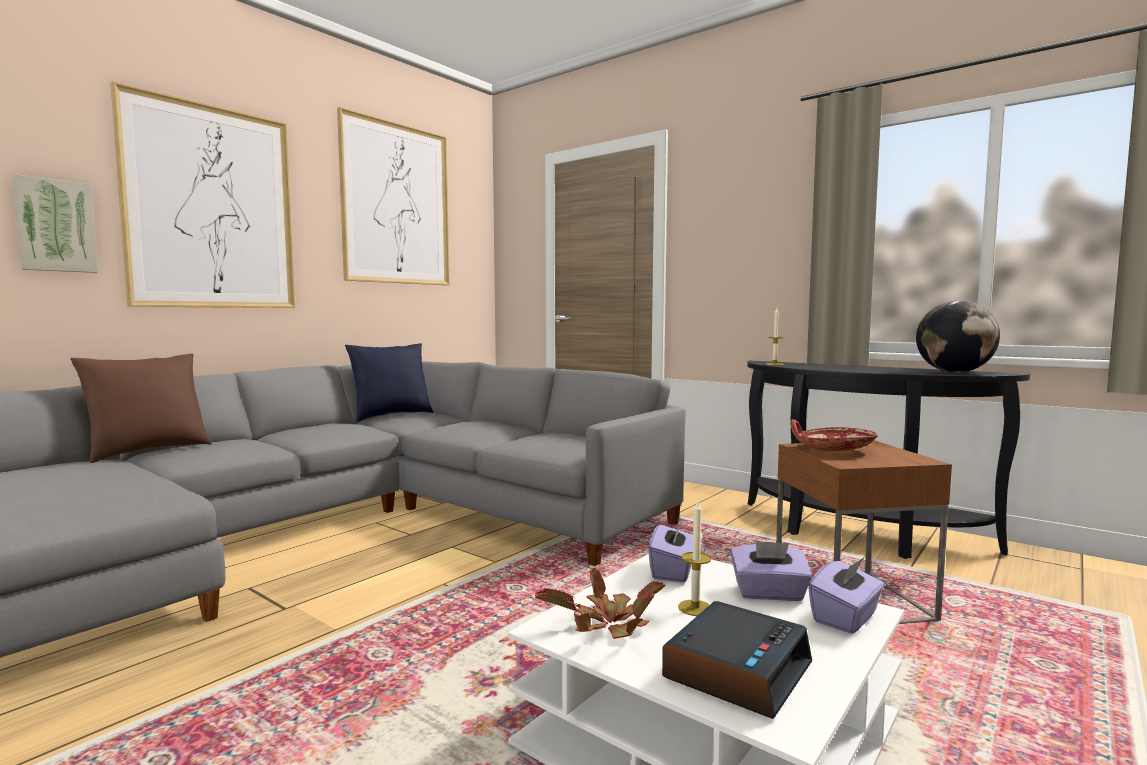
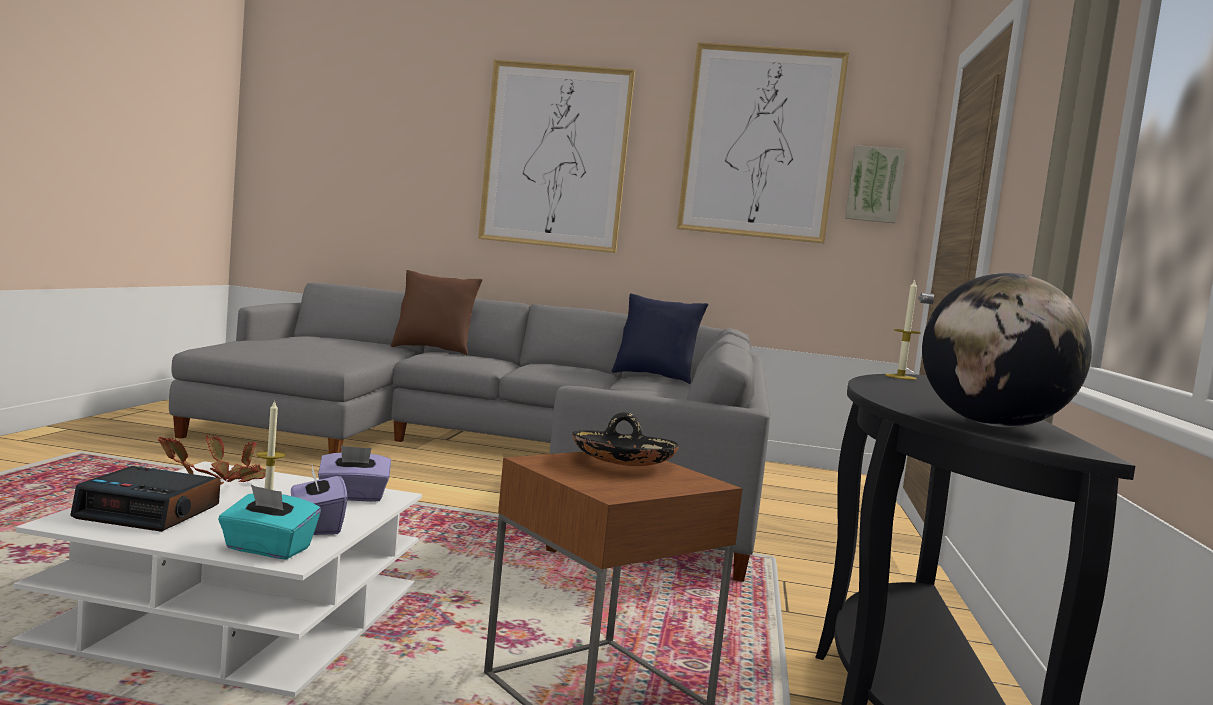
camera: 60 degrees right, 0 degrees up
(55, 226) = (444, 175): picture -> picture (874, 184)
(832, 449) = (623, 463): red bowl -> black bowl
(846, 618) = (267, 549): purple tissue box -> turquoise tissue box

